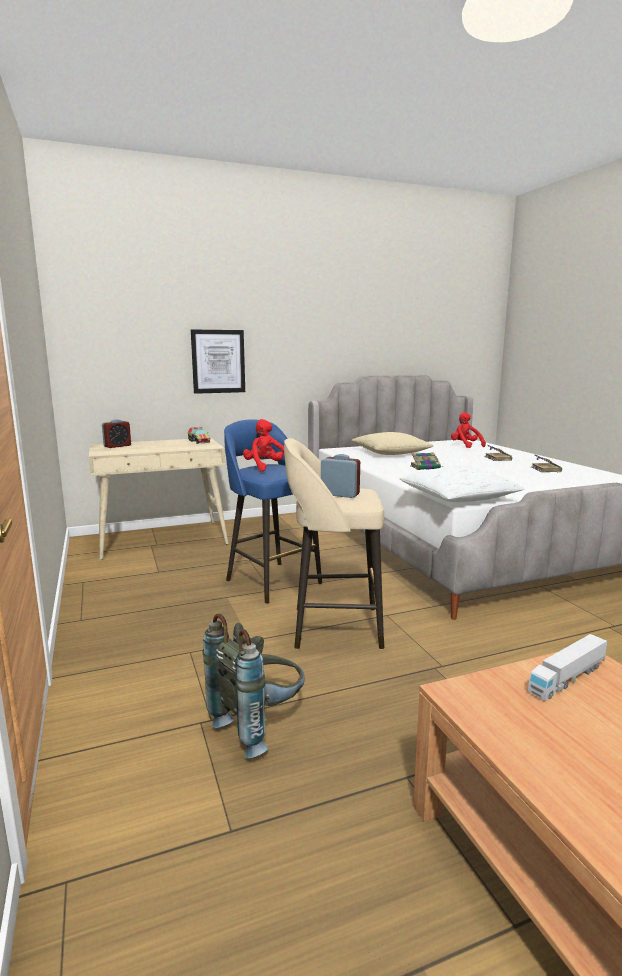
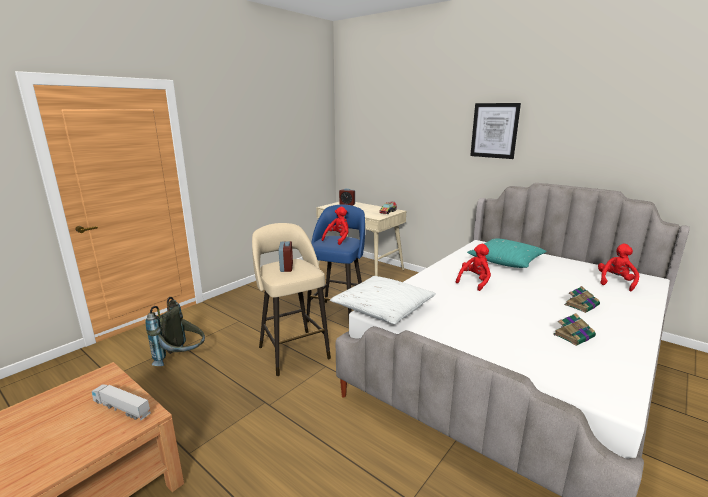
camera: 60 degrees right, 5 degrees up
(218, 361) = (419, 157): picture -> picture (494, 130)
(390, 453) = (506, 261): beige pillow -> turquoise pillow
(426, 467) = (474, 282): book -> red plush toy

